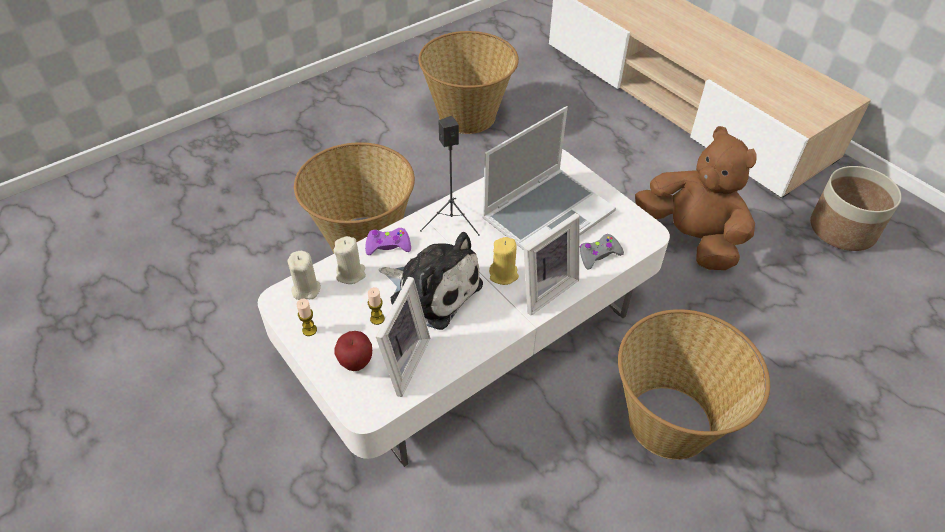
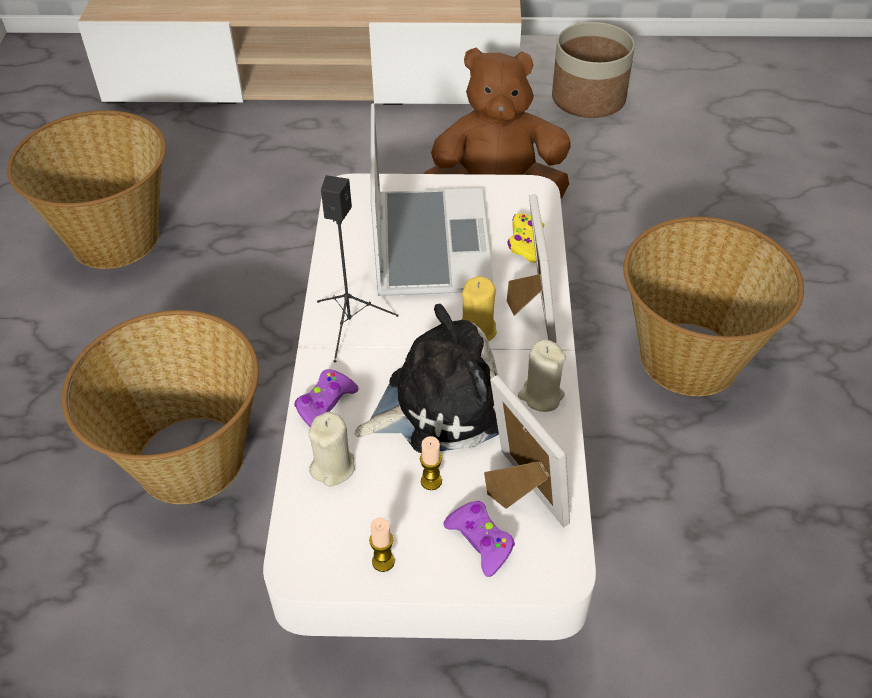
camera: 50 degrees left, 0 degrees up
(306, 289) = (310, 528): beige candle -> beige candle (541, 395)
(356, 363) = (480, 541): apple -> purple game controller
(598, 255) = (525, 243): grey game controller -> yellow game controller

